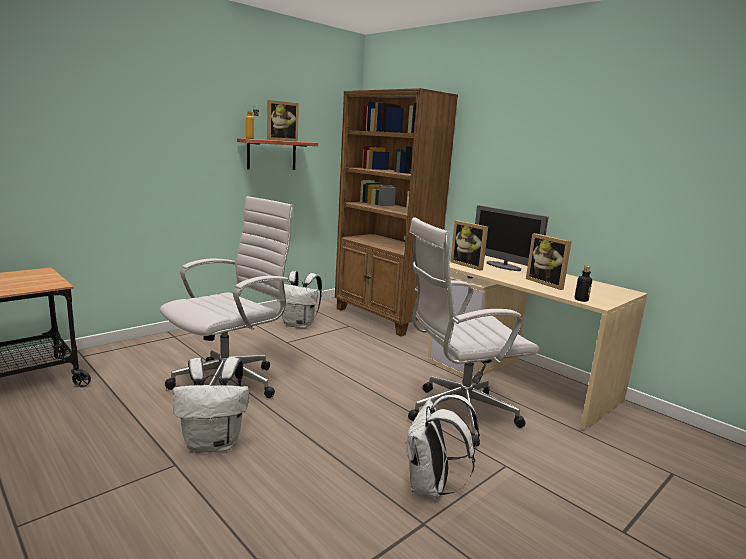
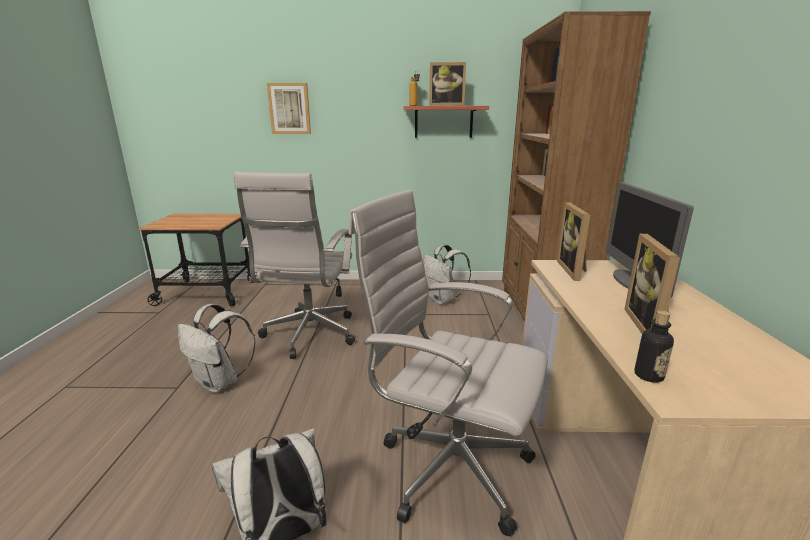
camera: 45 degrees right, 5 degrees up
(112, 134) = (289, 108): none -> picture
(230, 383) = (308, 336): white office chair -> white office chair turned 105 degrees clockwise

